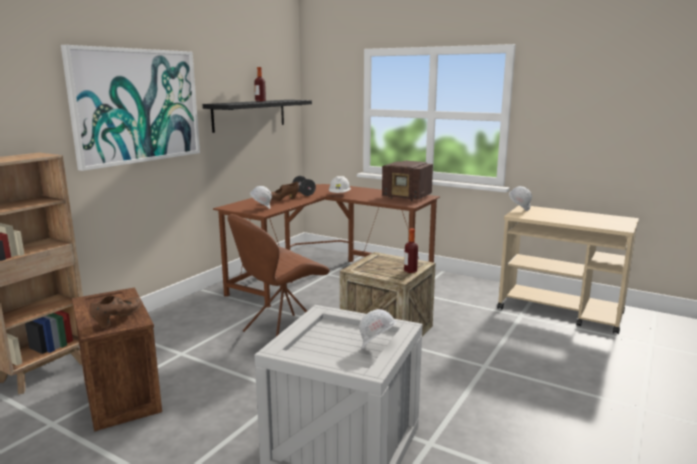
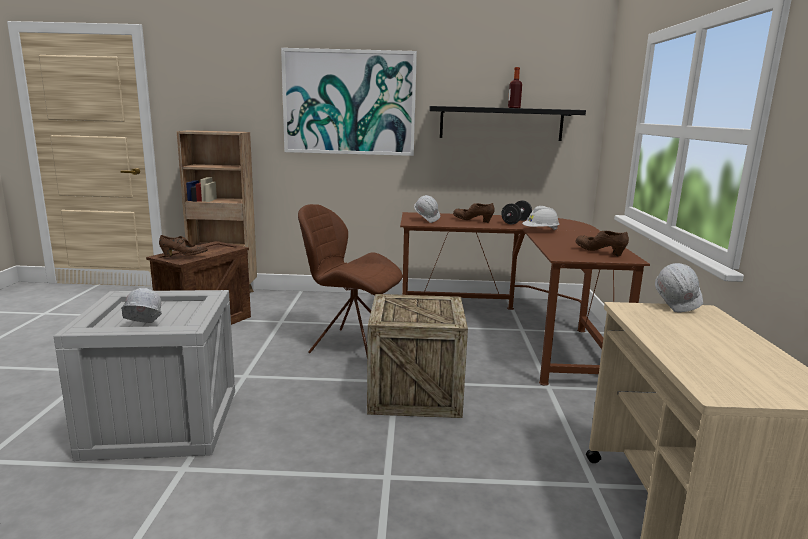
camera: 60 degrees right, 0 degrees up
(407, 197) = (600, 252): radio -> brown shoe
(410, 271) = (416, 320): bottle -> none

